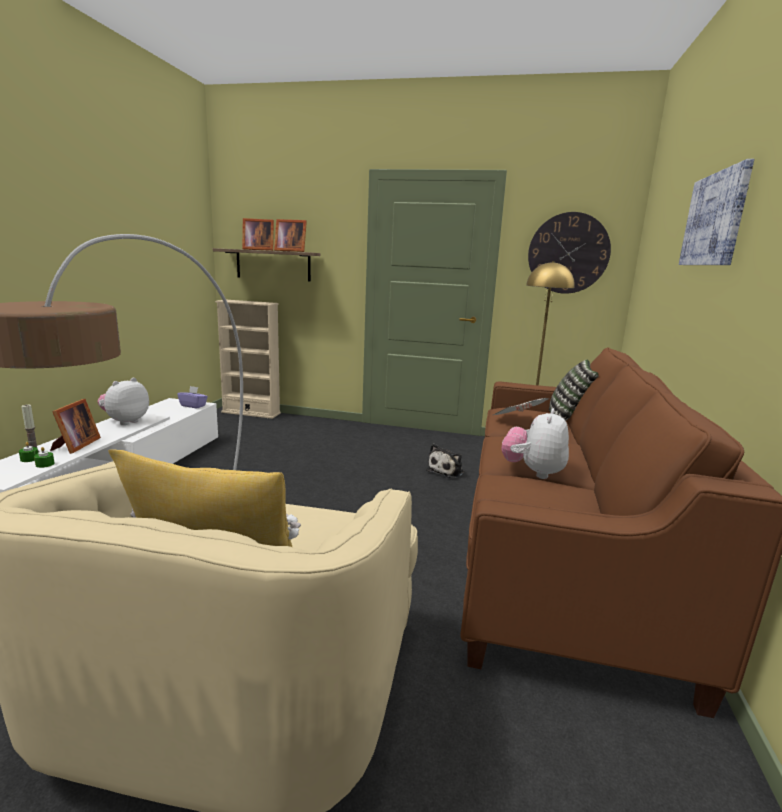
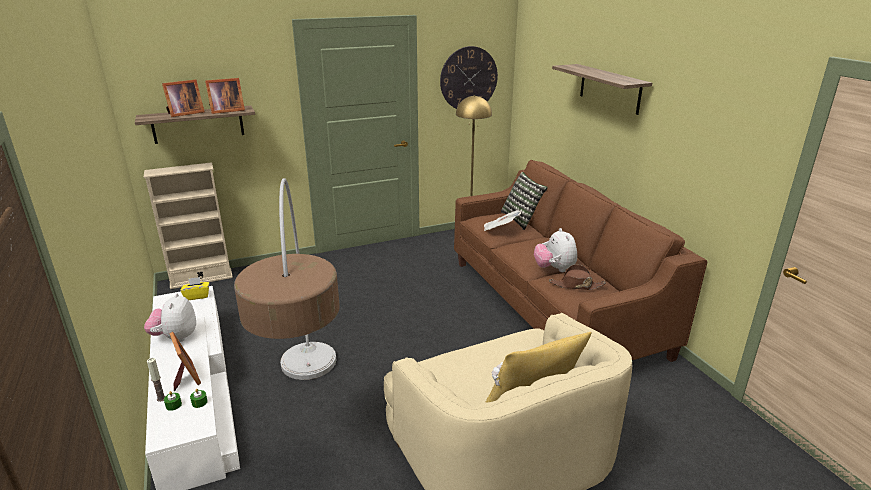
camera: 35 degrees left, 10 degrees up
(193, 405) = (197, 296): purple tissue box -> yellow tissue box
(447, 471) = (434, 276): plush toy -> none
(533, 494) = (576, 285): none -> brown hat
(714, 219) = (609, 88): picture -> shelf

